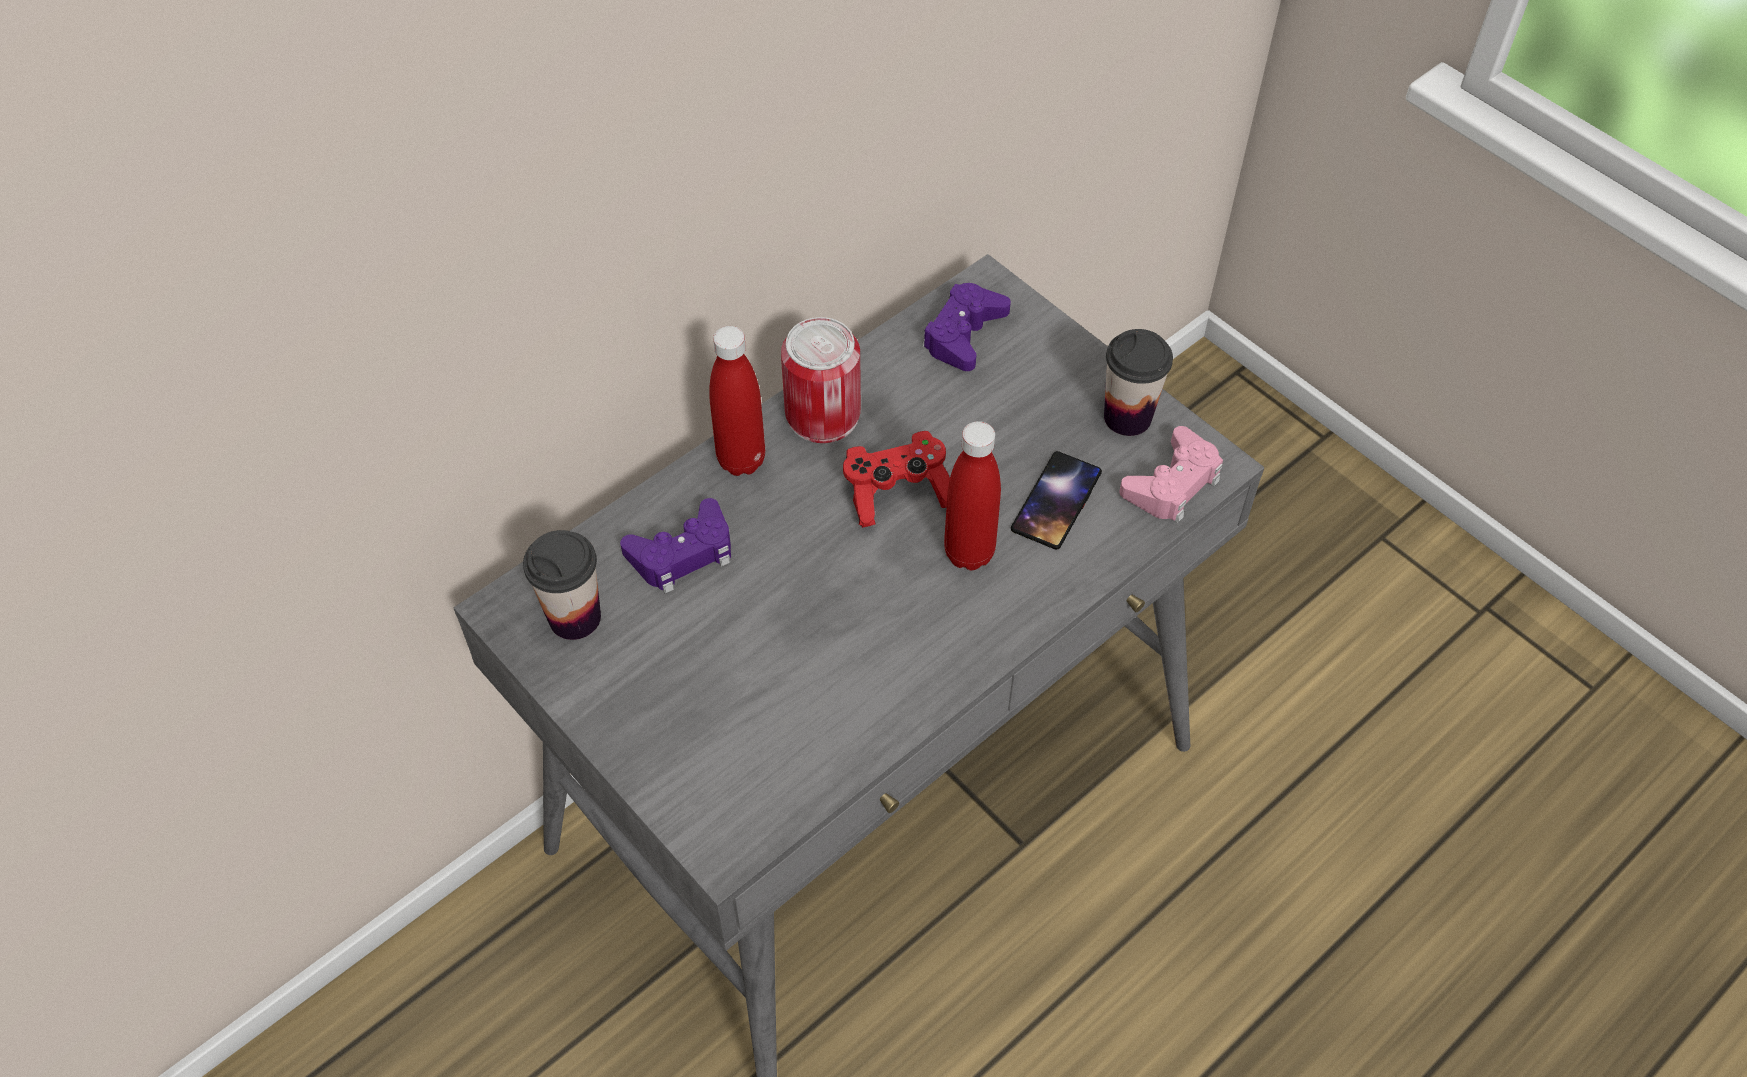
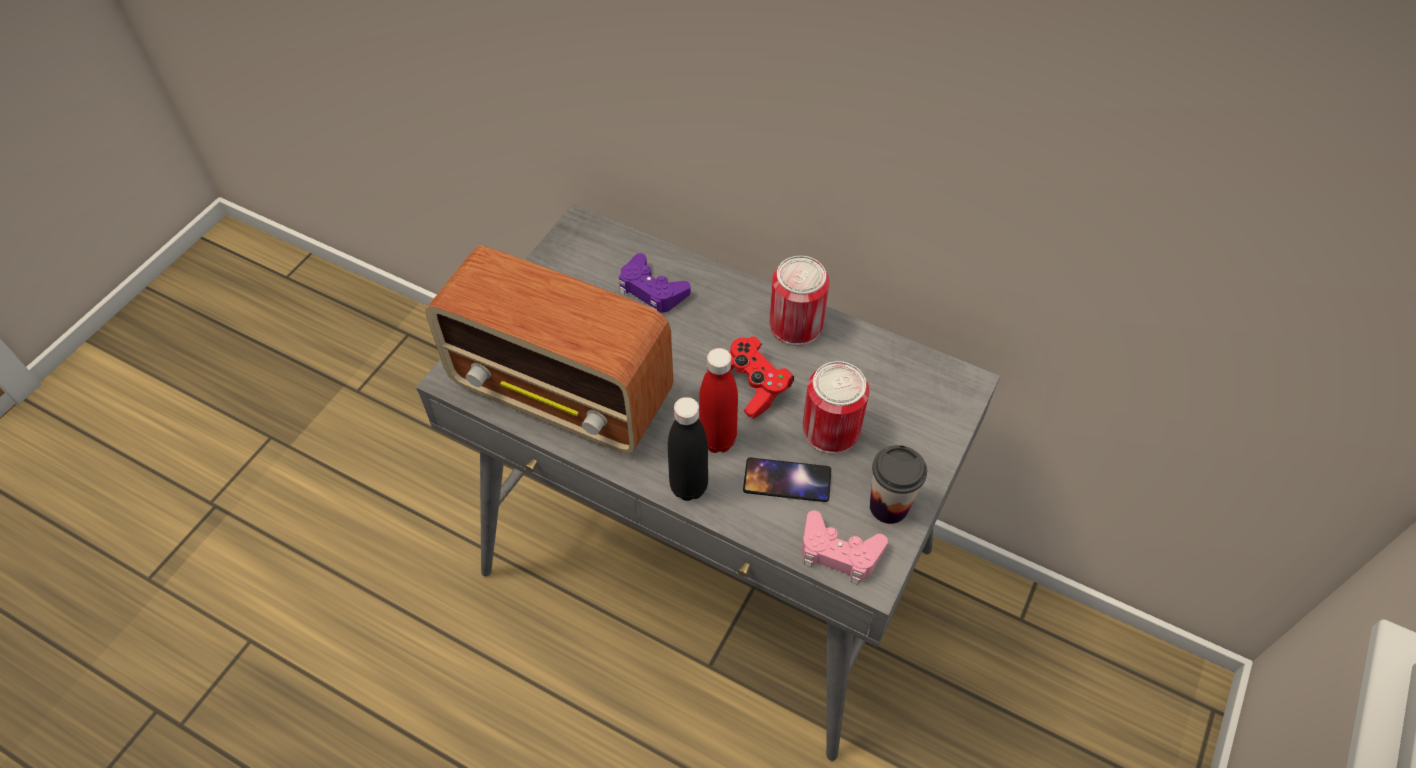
camera: 70 degrees right, 0 degrees up
(574, 617) = (585, 257): cup -> none
(741, 460) = (737, 295): red bottle -> none
(819, 709) = (563, 394): none -> radio
(963, 334) = (911, 382): purple game controller -> none
(1001, 434) = (831, 430): none -> can
(1028, 605) = (688, 486): none -> black bottle

